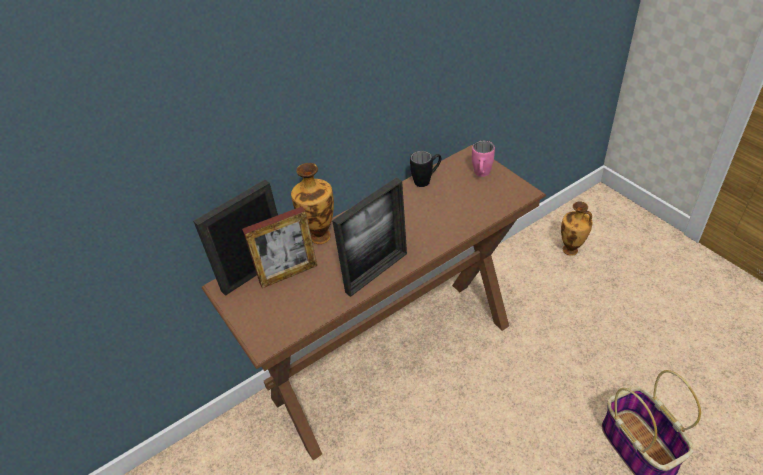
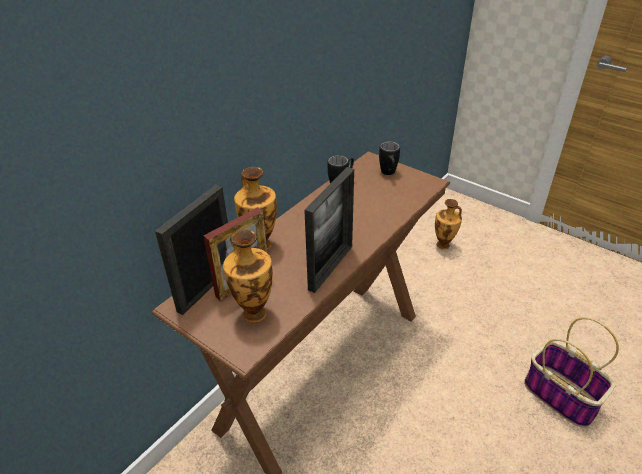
camera: 20 degrees left, 5 degrees down
(287, 305) = (254, 312): none -> vase
(481, 175) = (389, 174): pink mug -> black mug

